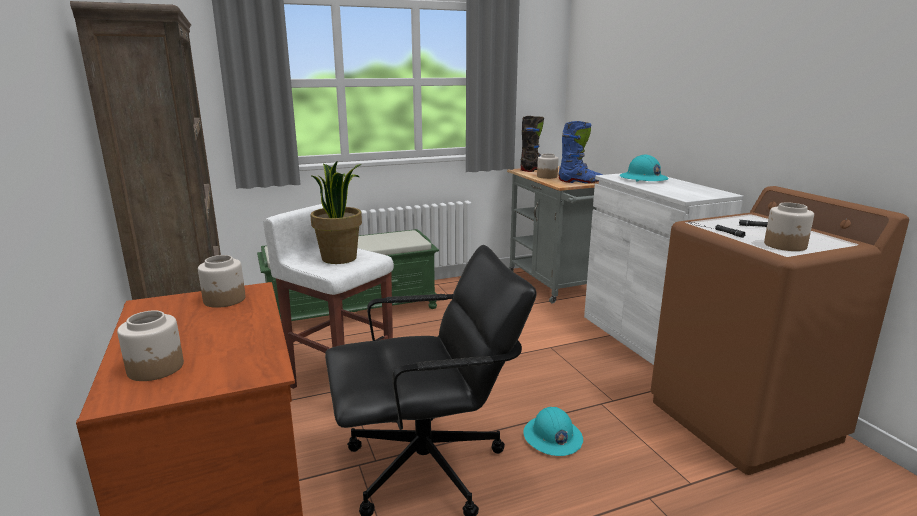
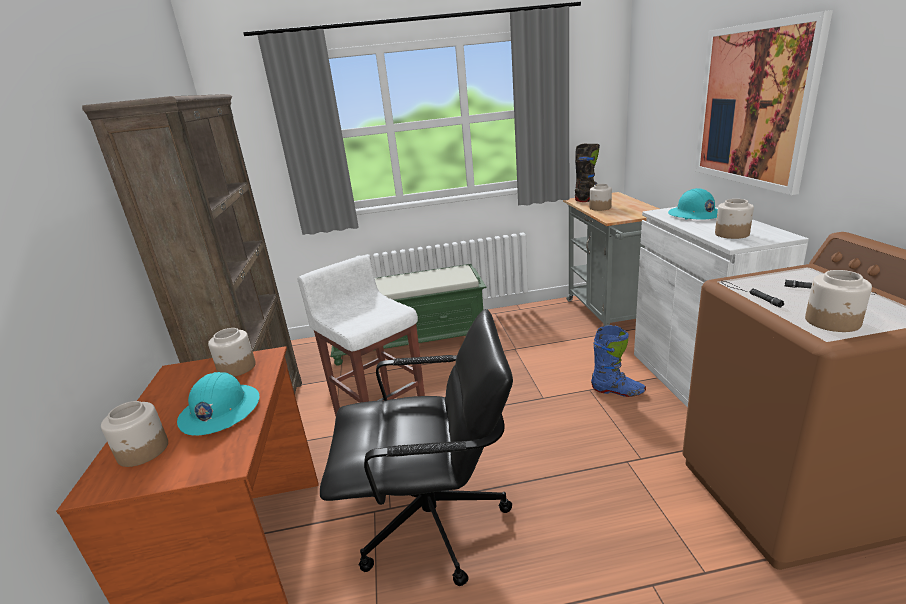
camera: 15 degrees right, 5 degrees up
(340, 258) = (367, 311): potted plant -> none
(552, 437) = (565, 498): turquoise hard hat -> turquoise hard hat (220, 411)
(580, 182) = (633, 214): blue boot -> blue boot (617, 391)
(681, 191) = (731, 234): none -> jar
(691, 84) = (753, 105): none -> picture

